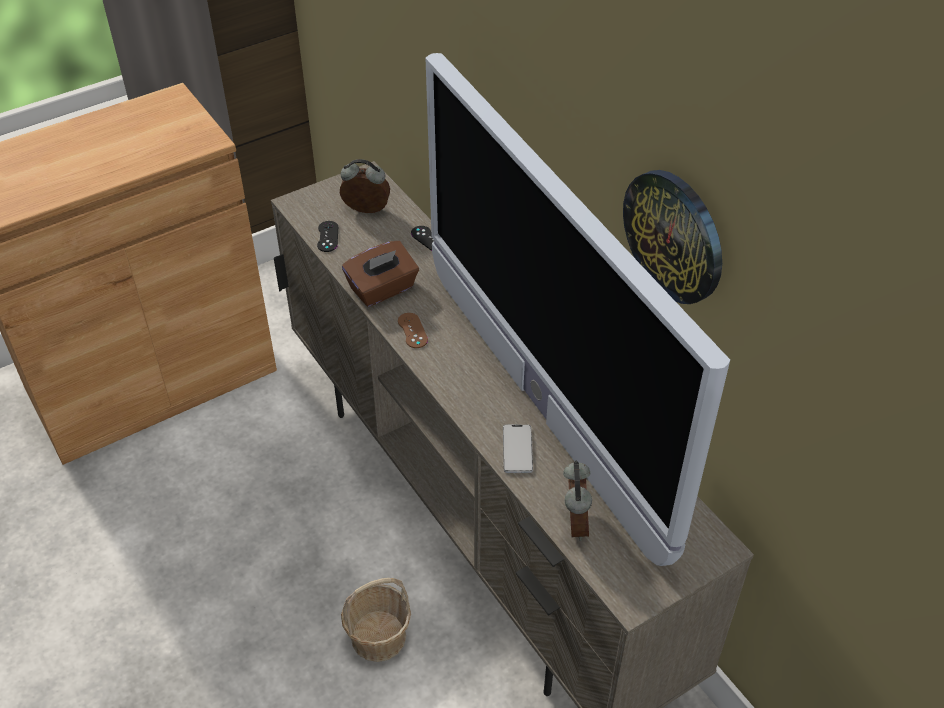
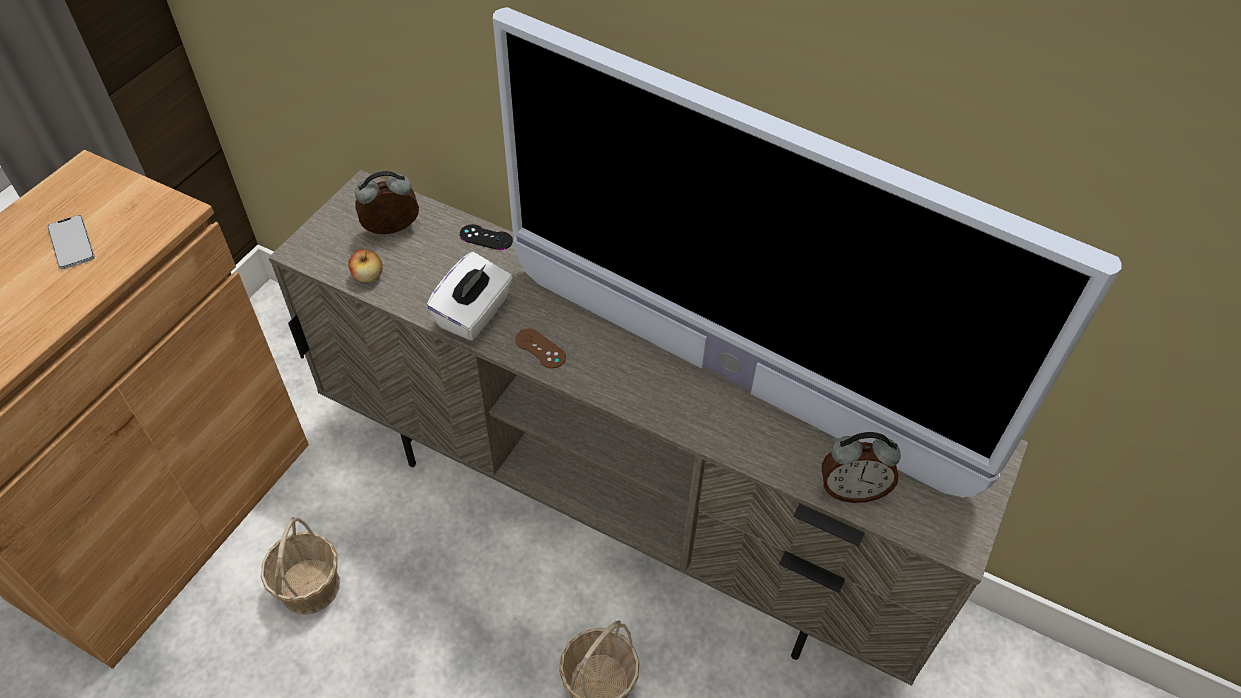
camera: 30 degrees left, 5 degrees up
(218, 469) = (310, 586): none -> basket
(327, 236) = (368, 276): black game controller -> apple
(382, 289) = (474, 314): brown tissue box -> white tissue box
(517, 449) = (741, 435): phone -> phone (71, 243)
(574, 523) = (851, 490): alarm clock -> alarm clock turned 120 degrees clockwise
(674, 236) = (901, 139): wall clock -> none

